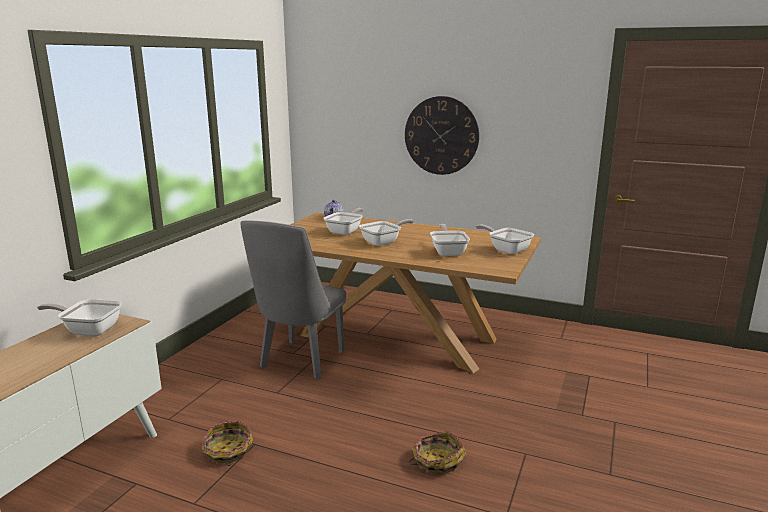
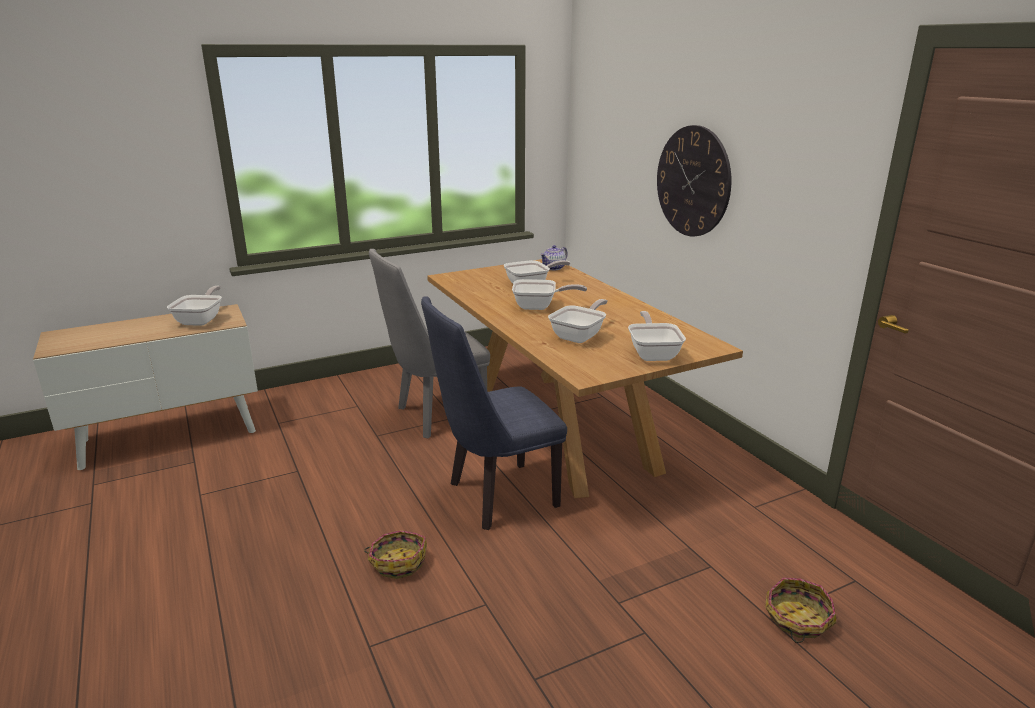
camera: 40 degrees right, 5 degrees up
(89, 330) = (201, 320): frying pan -> frying pan turned 45 degrees clockwise
(228, 451) = (273, 467): basket -> basket (797, 619)
(428, 394) = (494, 497): none -> blue chair

